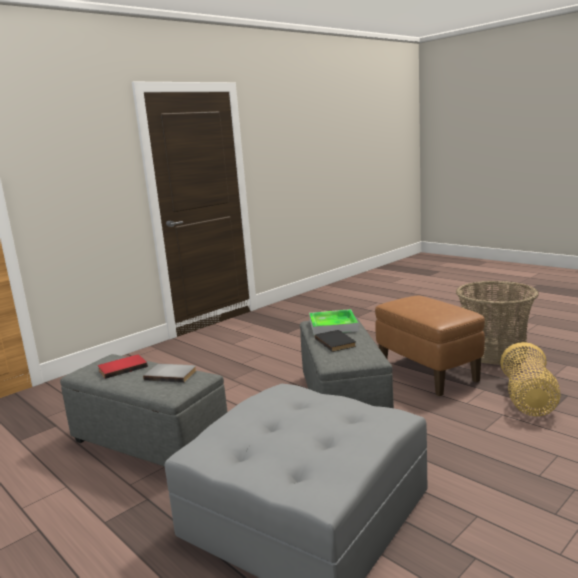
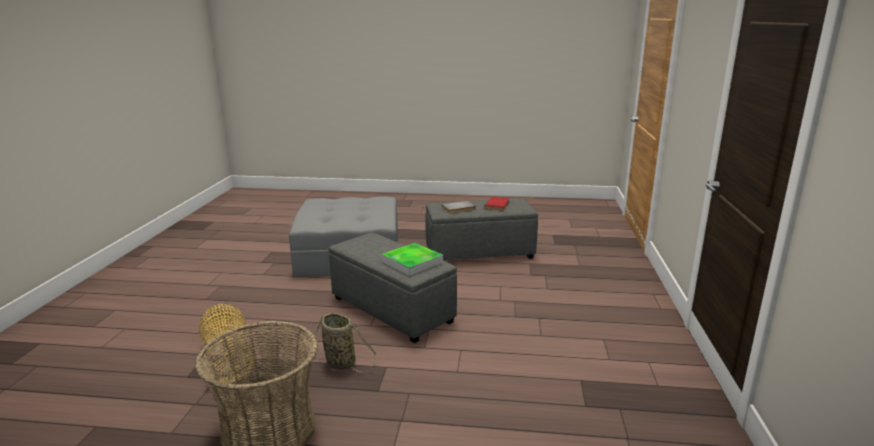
camera: 140 degrees right, 5 degrees up
(336, 342) = (386, 248): black book -> none
(428, 374) = (338, 363): brown ottoman -> basket

